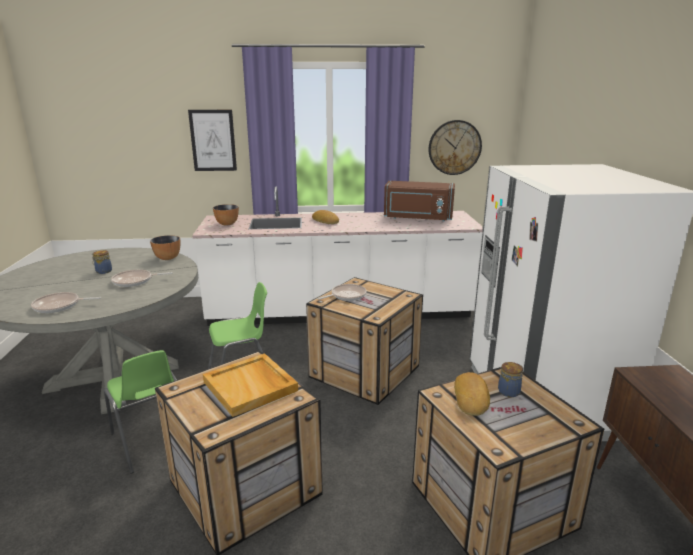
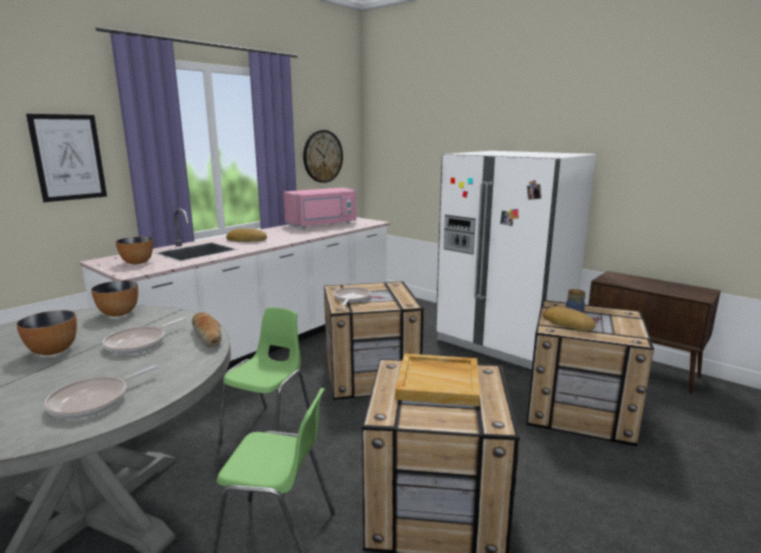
camera: 45 degrees left, 5 degrees down
(103, 271) = (52, 351): jar -> bowl
(165, 290) = (208, 336): none -> bread
(418, 218) = (322, 224): brown microwave -> pink microwave

